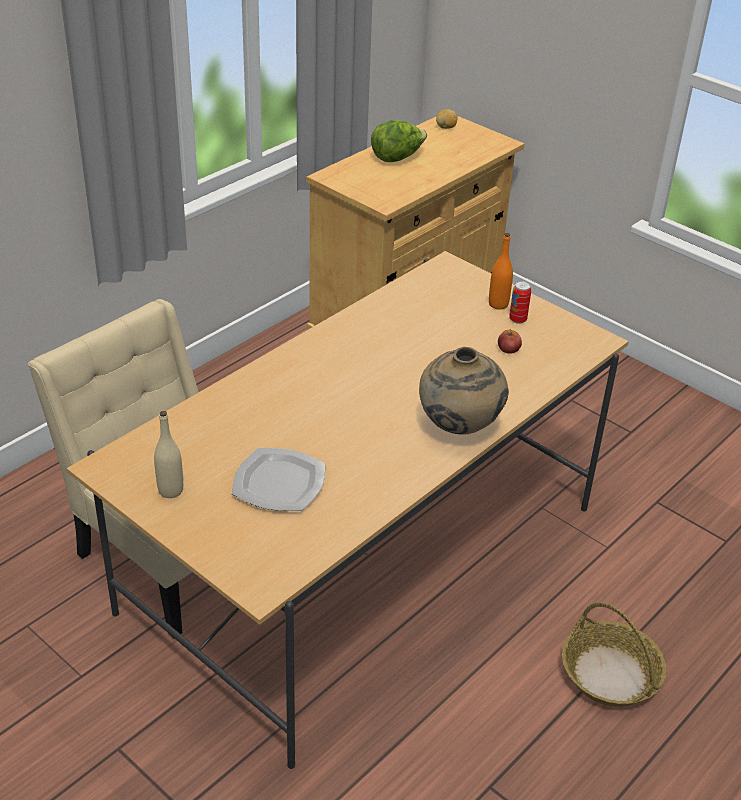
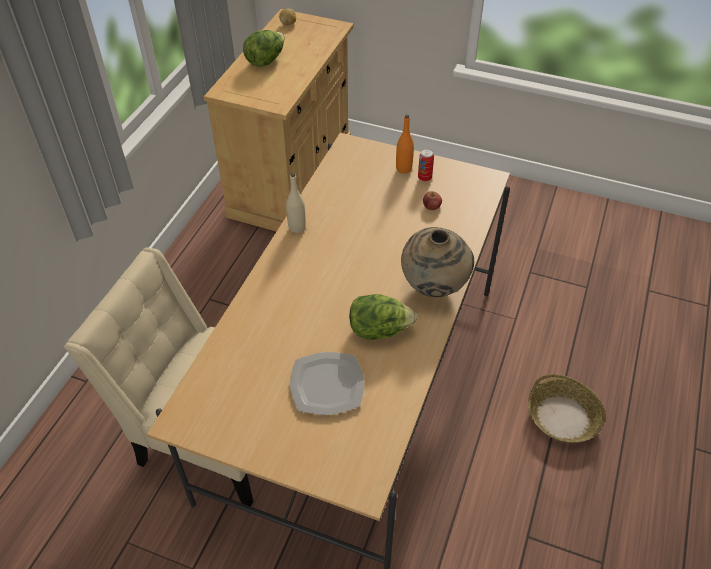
camera: 20 degrees left, 10 degrees up
(170, 490) = (245, 424): beige bottle -> beige bottle (297, 227)
(370, 450) = (379, 330): none -> lettuce

